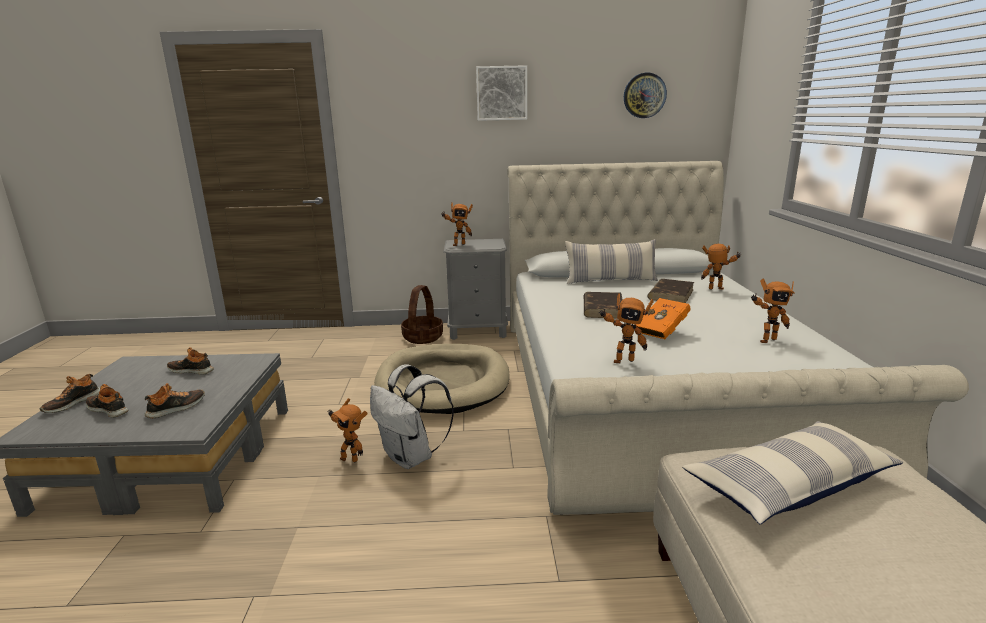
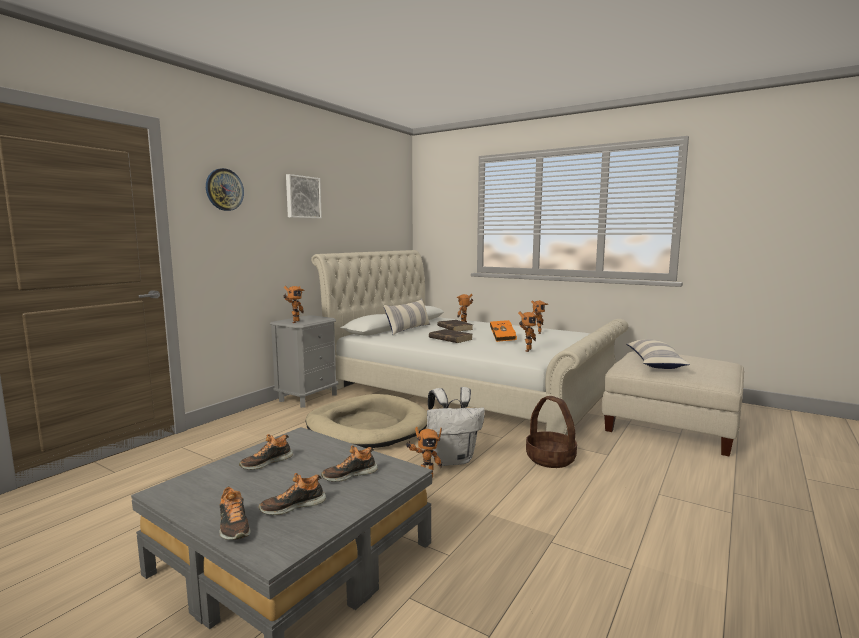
camera: 55 degrees left, 10 degrees down
(177, 408) = (349, 474): shoe -> shoe turned 105 degrees counterclockwise
(423, 337) = (277, 414): basket -> basket (551, 459)
(644, 95) = (376, 207): wall clock -> wall clock (224, 189)

